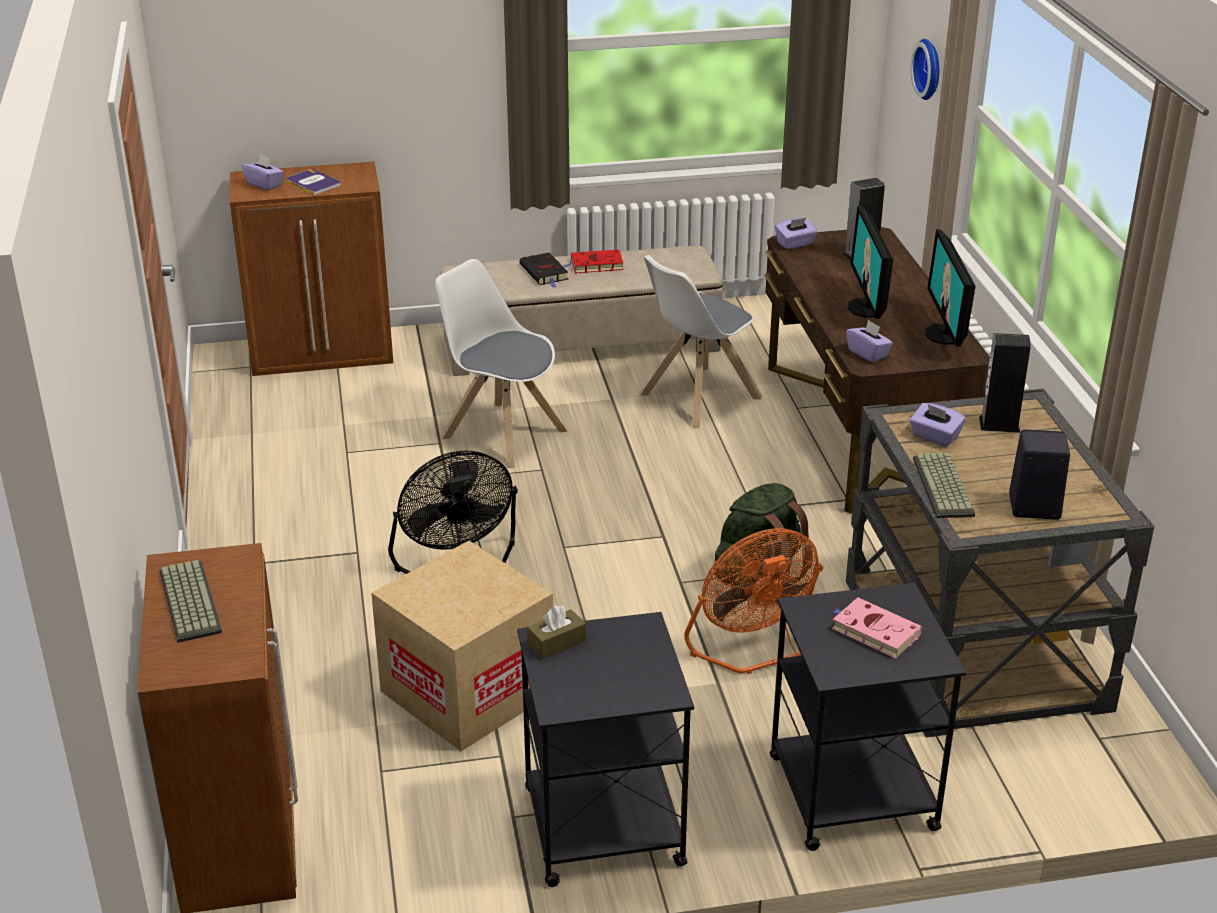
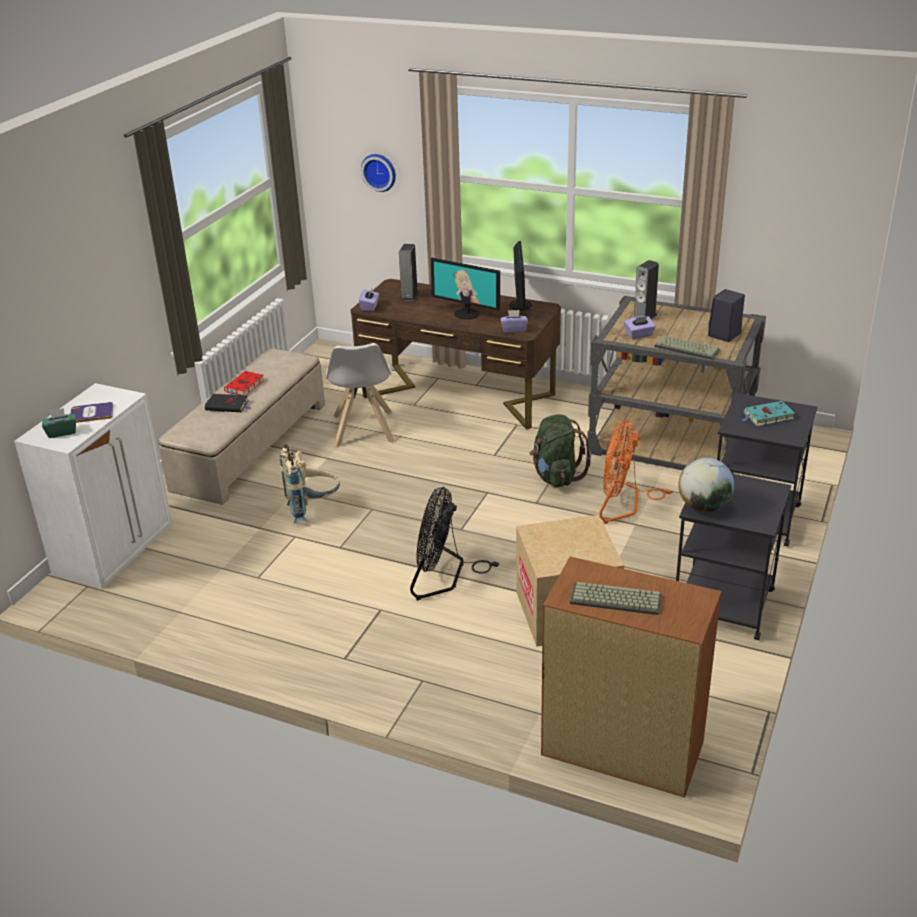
camera: 55 degrees left, 0 degrees up
(265, 184) = (62, 432): purple tissue box -> green tissue box
(322, 352) = (114, 547): brown cabinet -> white cabinet
(501, 433) = (313, 509): chair -> beige backpack
(556, 643) = (704, 507): brown tissue box -> globe
(873, 631) = (767, 417): pink book -> turquoise book
(945, 334) = (519, 305): monitor -> monitor turned 120 degrees counterclockwise

